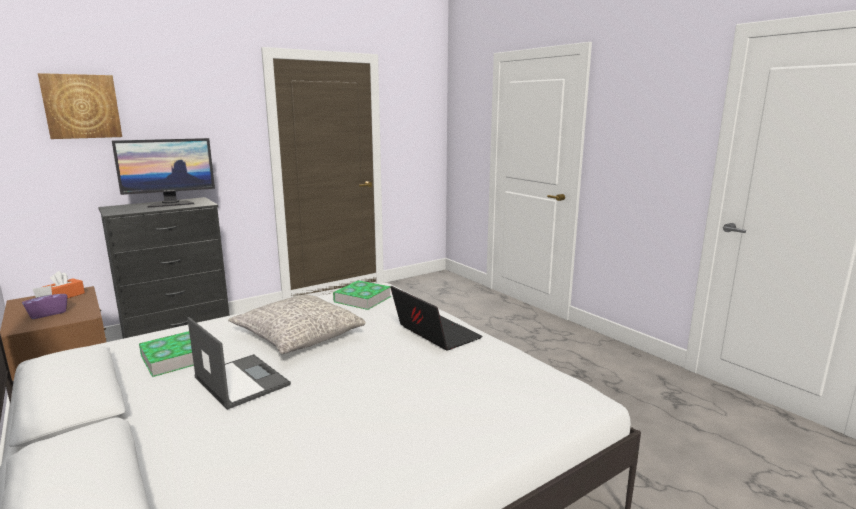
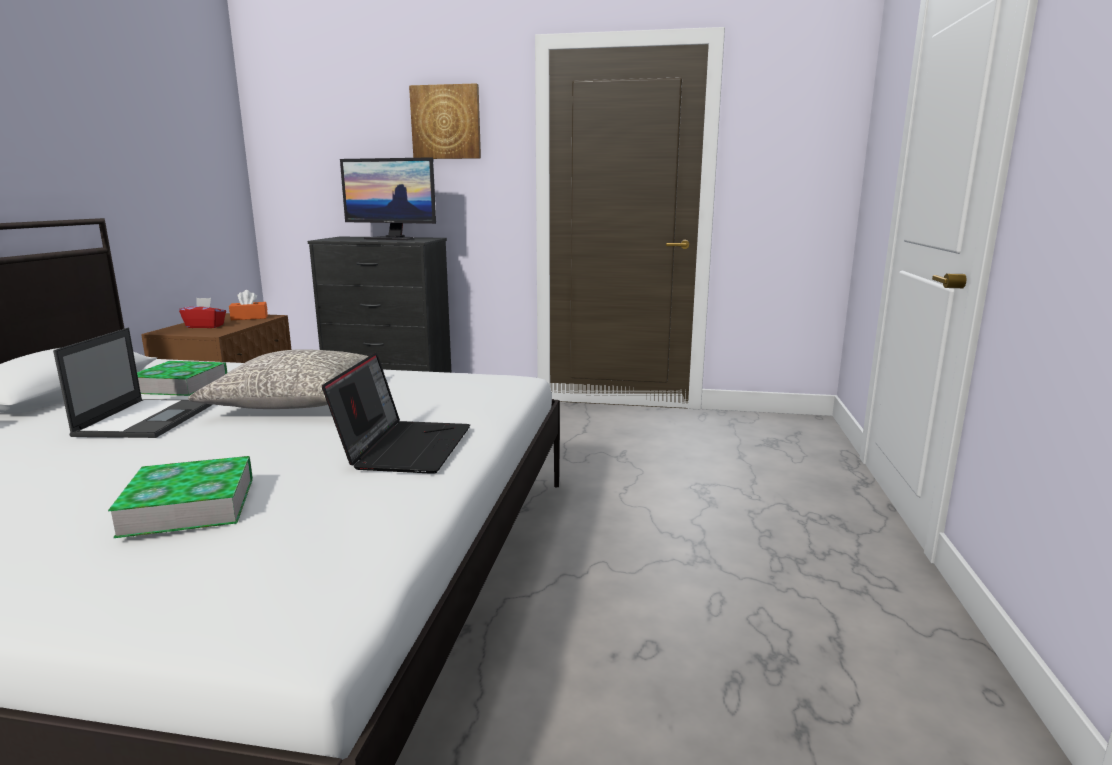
camera: 45 degrees right, 0 degrees up
(47, 313) = (205, 326): purple tissue box -> red tissue box
(81, 106) = (334, 123): picture -> picture (446, 122)
(362, 299) = (455, 385): book -> book (189, 505)

